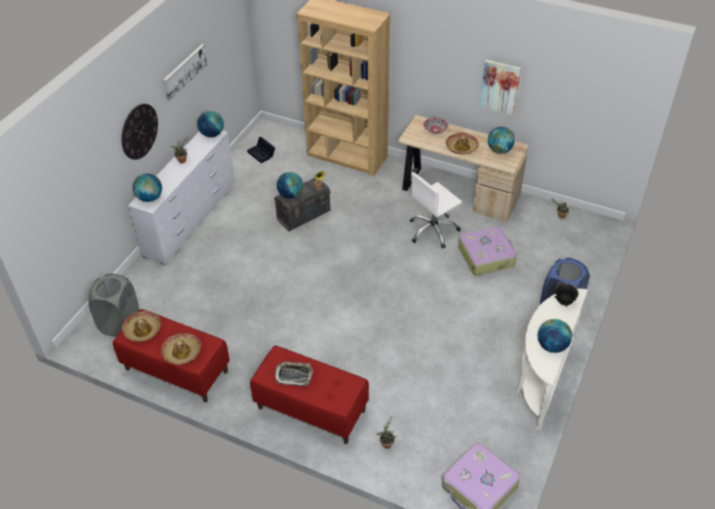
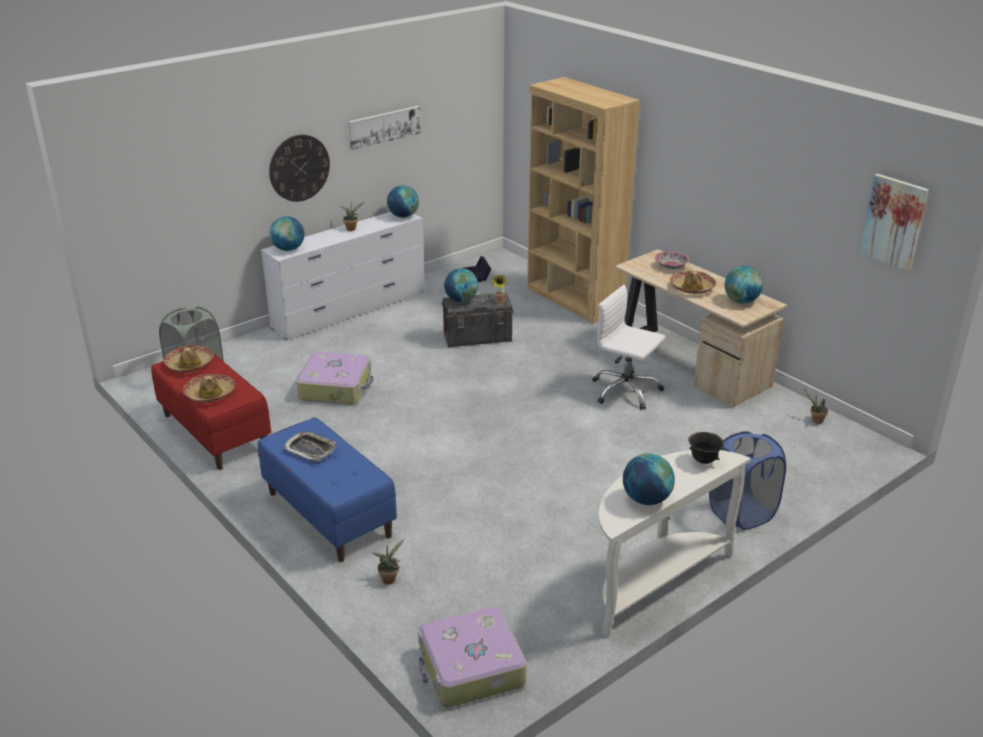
camera: 25 degrees right, 15 degrees down
(311, 409) = (328, 514): red bench -> blue bench
(433, 231) = (625, 391): white office chair -> white office chair turned 45 degrees clockwise
(486, 256) = (678, 433): suitcase -> suitcase (336, 387)
(500, 87) = (758, 212): picture -> picture (894, 222)

